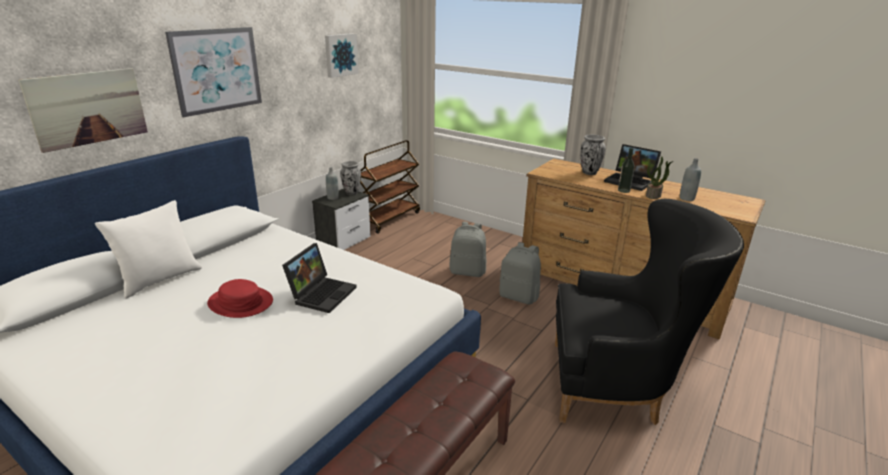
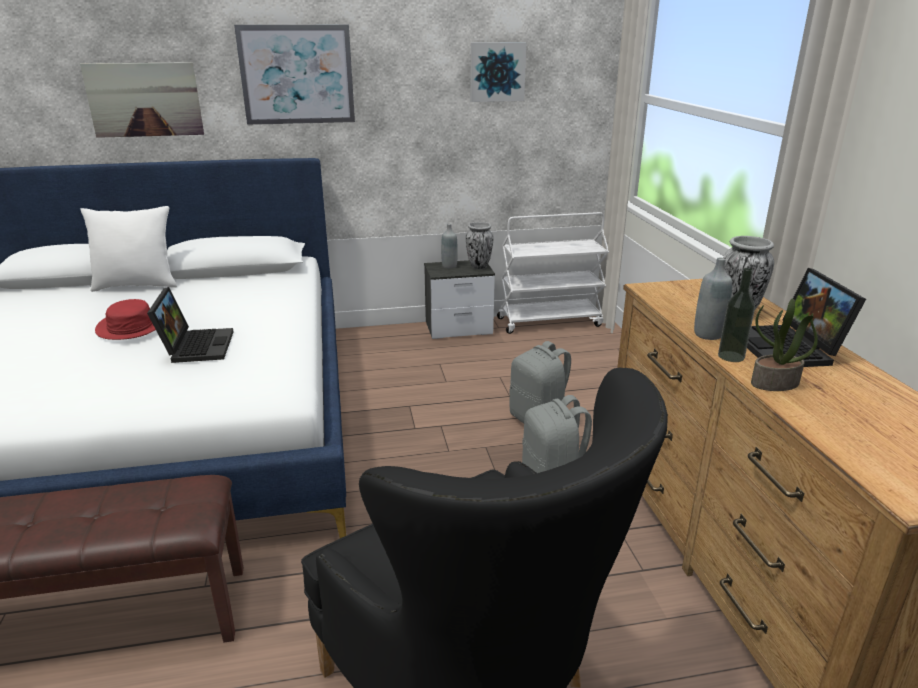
camera: 45 degrees right, 0 degrees up
(322, 293) = (195, 346): laptop -> laptop turned 75 degrees counterclockwise
(389, 219) = (549, 321): brown cart -> white cart
(686, 198) = (842, 414): grey bottle -> grey bottle (708, 334)

